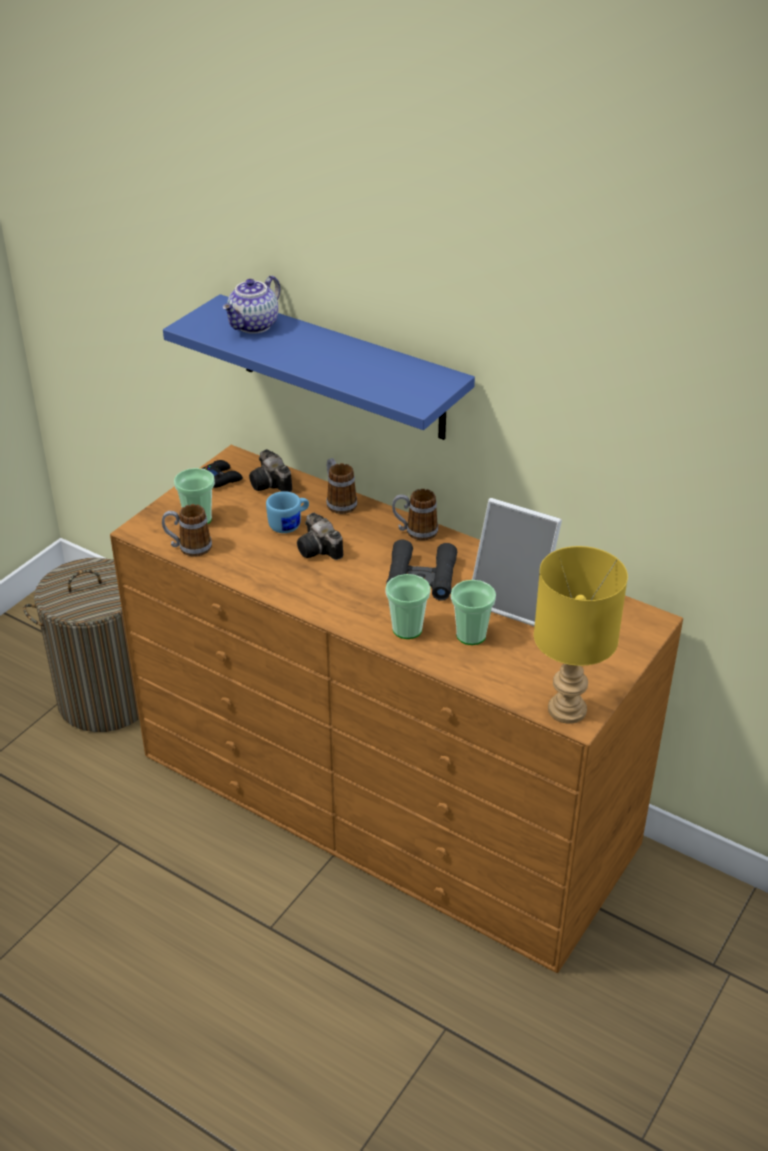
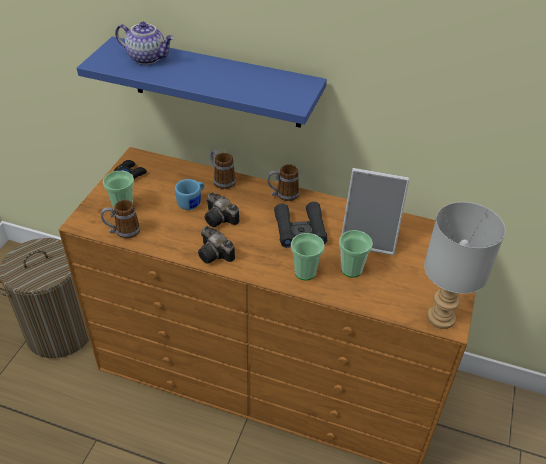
camera: 15 degrees left, 5 degrees up
(254, 326) = (148, 58): teapot -> teapot turned 90 degrees counterclockwise
(271, 484) = (169, 173): camera -> camera (216, 255)
(565, 710) = (439, 318): yellow table lamp -> grey table lamp

